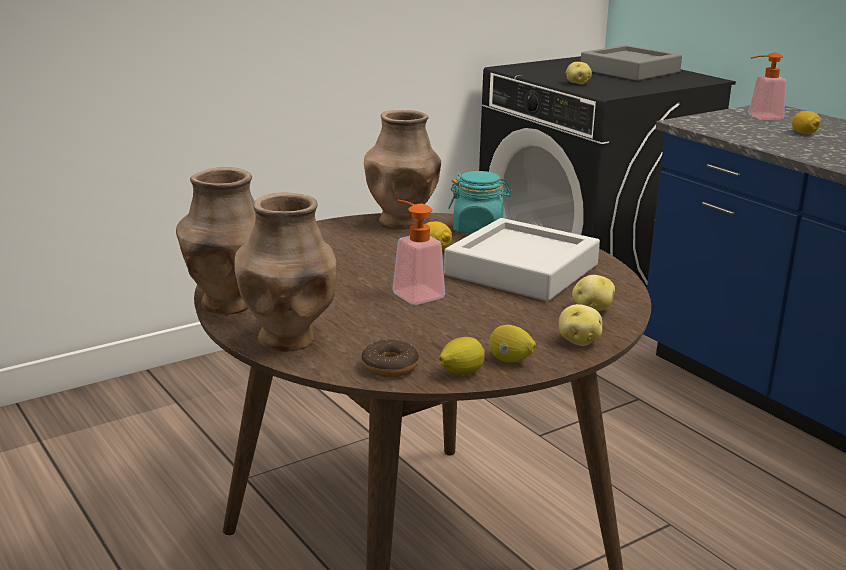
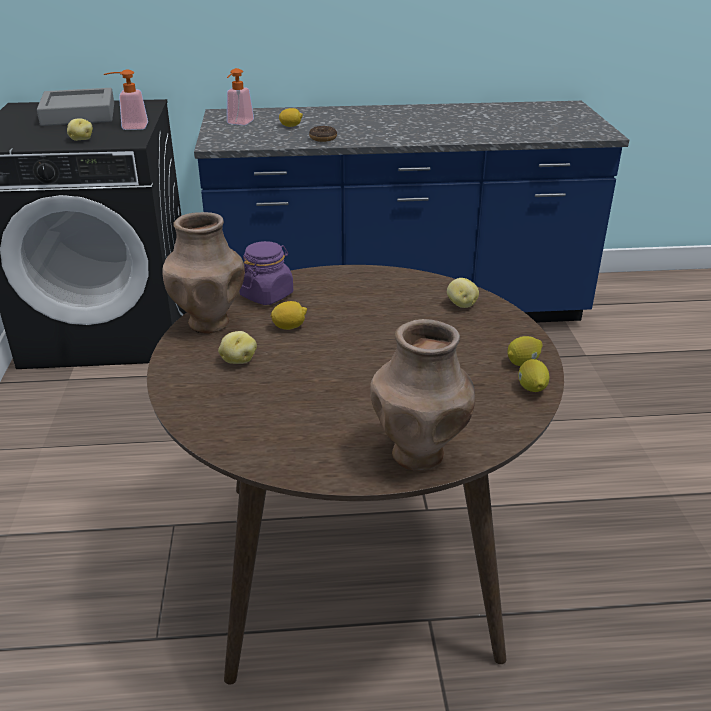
camera: 60 degrees left, 10 degrees up
(228, 304) = (313, 468): brown vase -> none
(390, 367) = (503, 416): donut -> donut (323, 138)
(413, 293) = (371, 364): soap dispenser -> soap dispenser (130, 127)
(478, 229) = (267, 295): turquoise jar -> purple jar
(521, 270) = (368, 305): grey tray -> none
(579, 341) = (509, 327): potato -> potato (238, 360)

